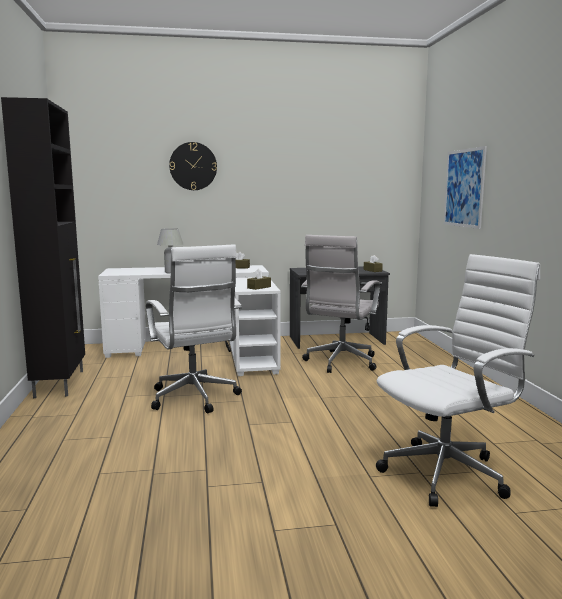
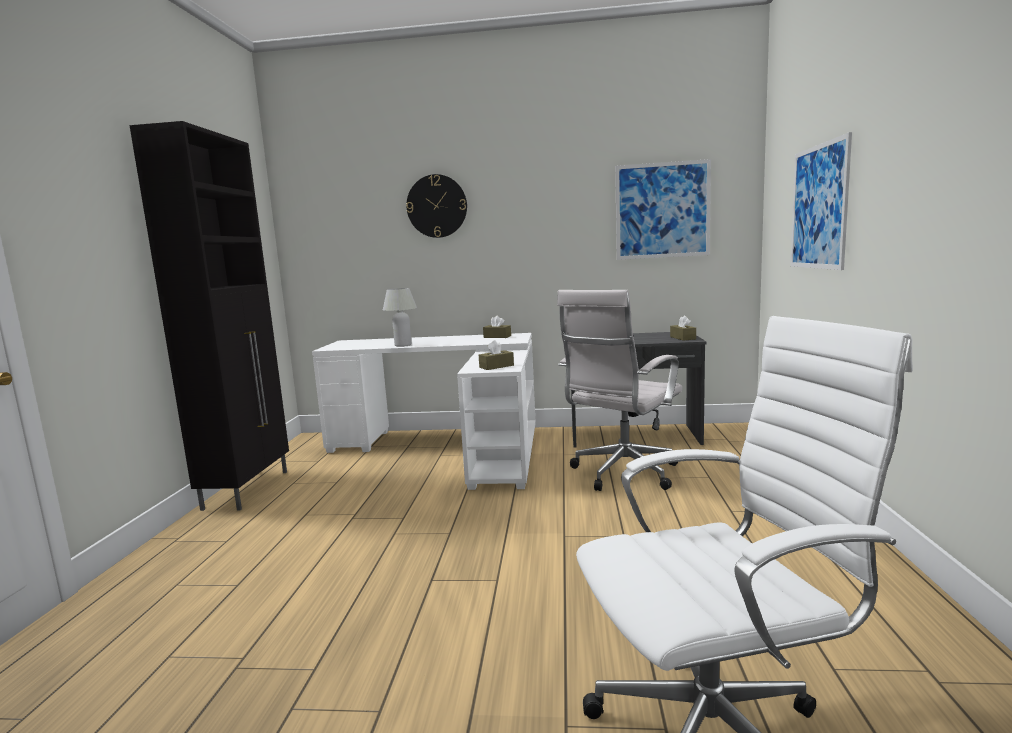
camera: 15 degrees right, 0 degrees up
(195, 399) = (388, 526): white office chair -> none
(357, 180) = (662, 210): none -> picture

